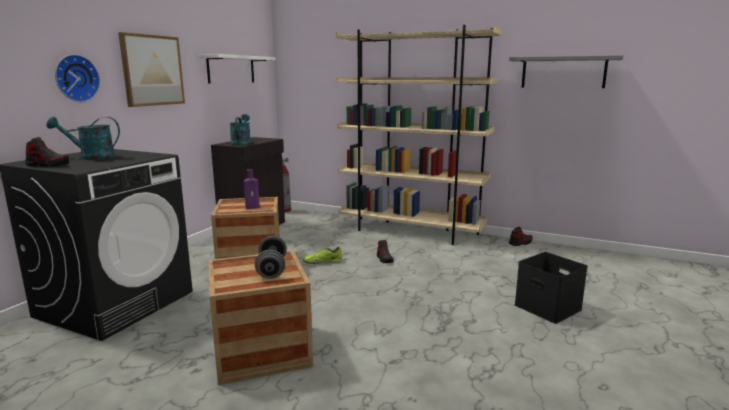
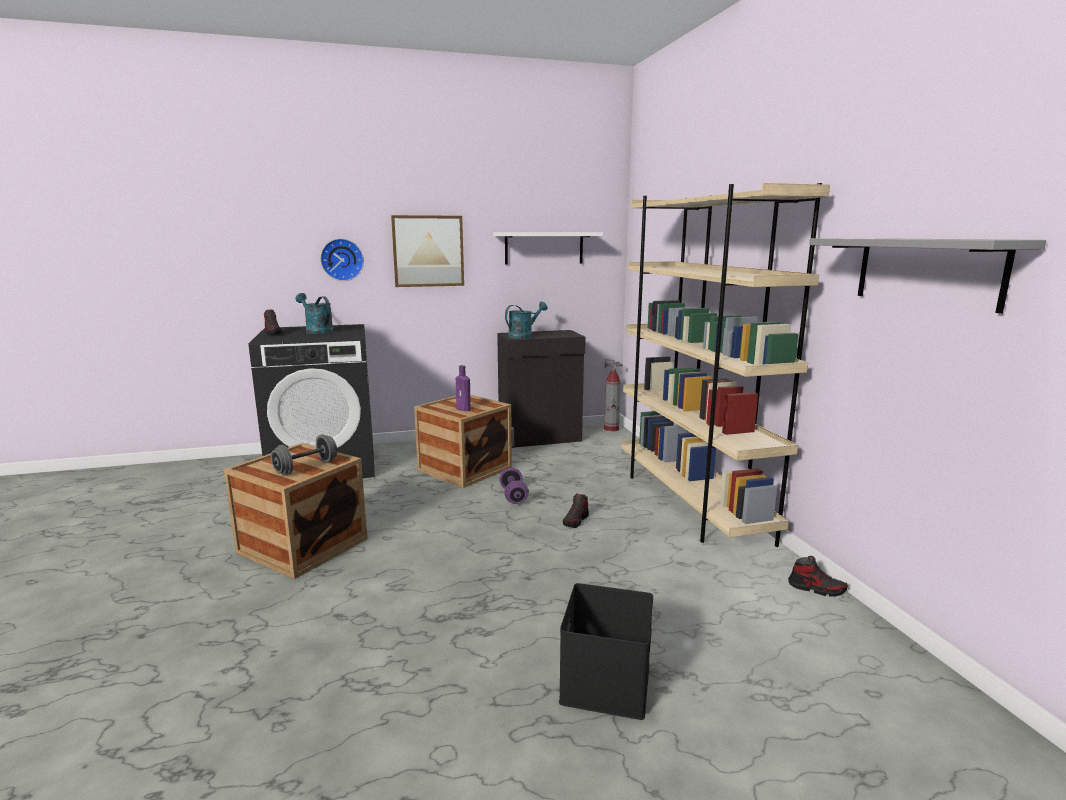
camera: 50 degrees right, 0 degrees up
(322, 262) = (513, 496): shoe -> purple dumbbell

